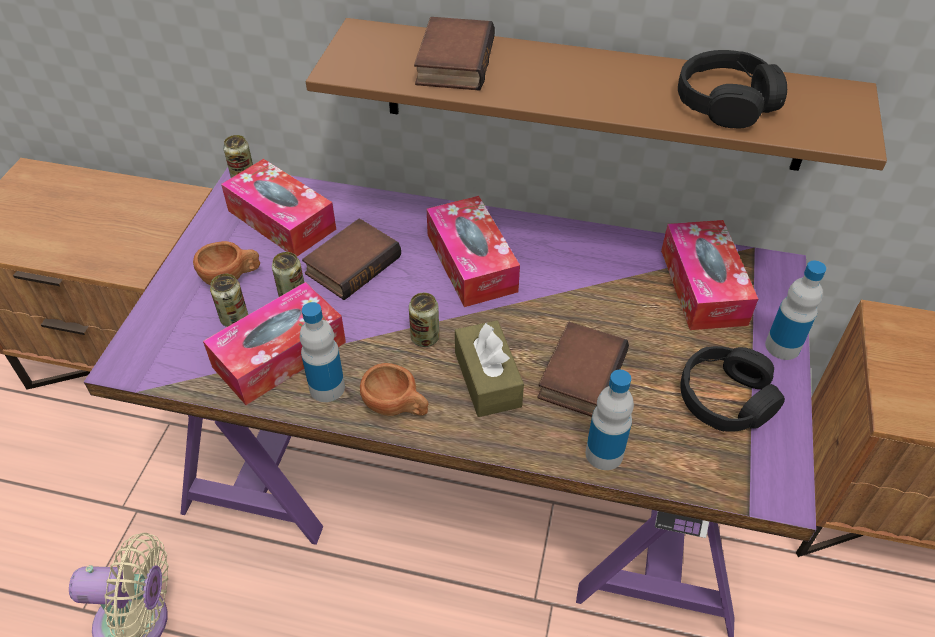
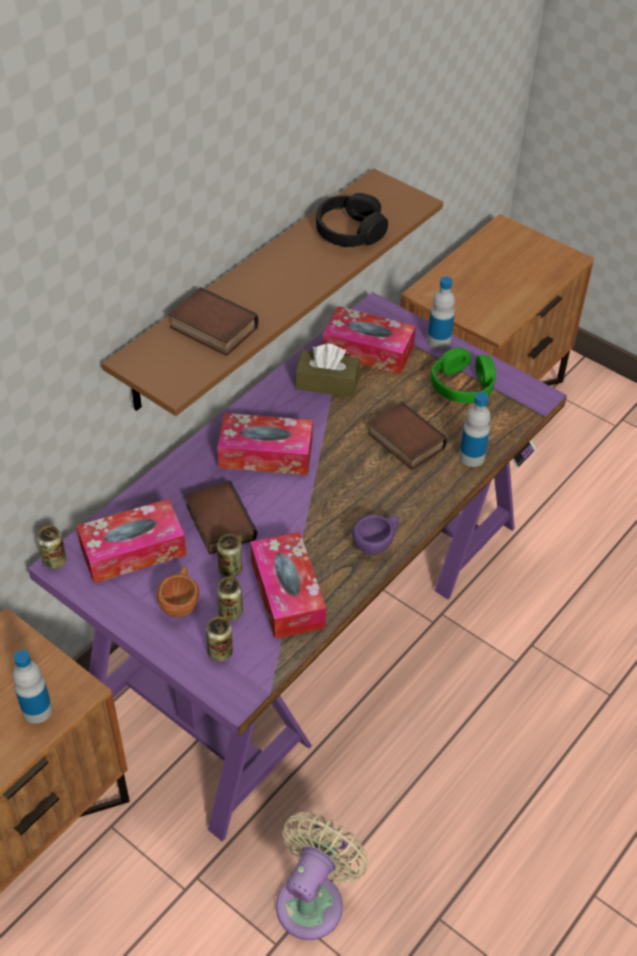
camera: 65 degrees left, 0 degrees up
(327, 387) = (336, 576): bottle -> bottle (37, 710)
(397, 407) = (377, 543): brown cup -> purple cup
(425, 337) = (323, 506): can -> can (220, 652)
(487, 379) = (381, 488): brown tissue box -> brown tissue box (327, 383)
(726, 398) = (462, 385): black headphones -> green headphones

